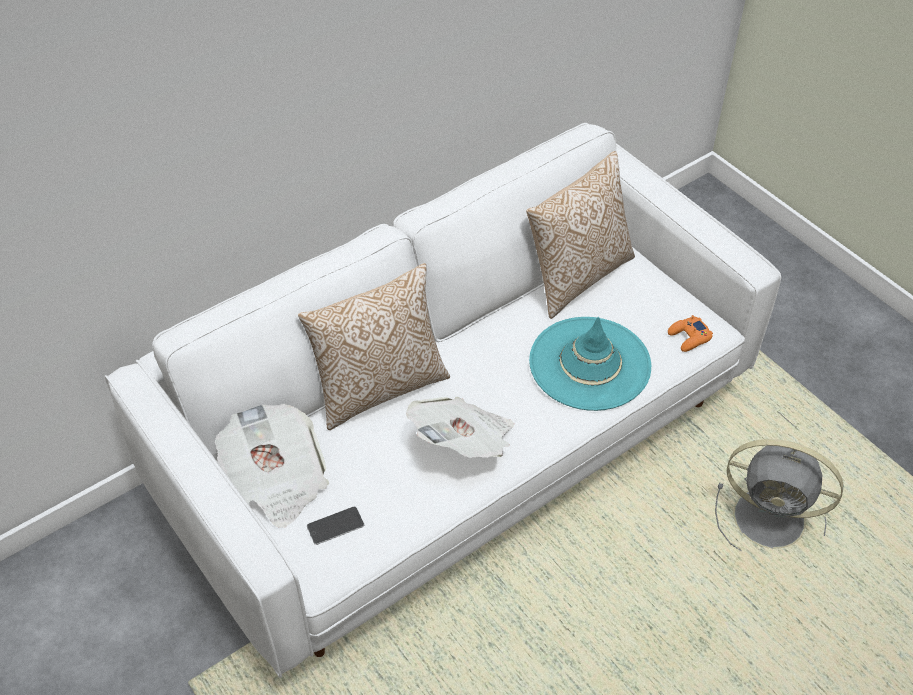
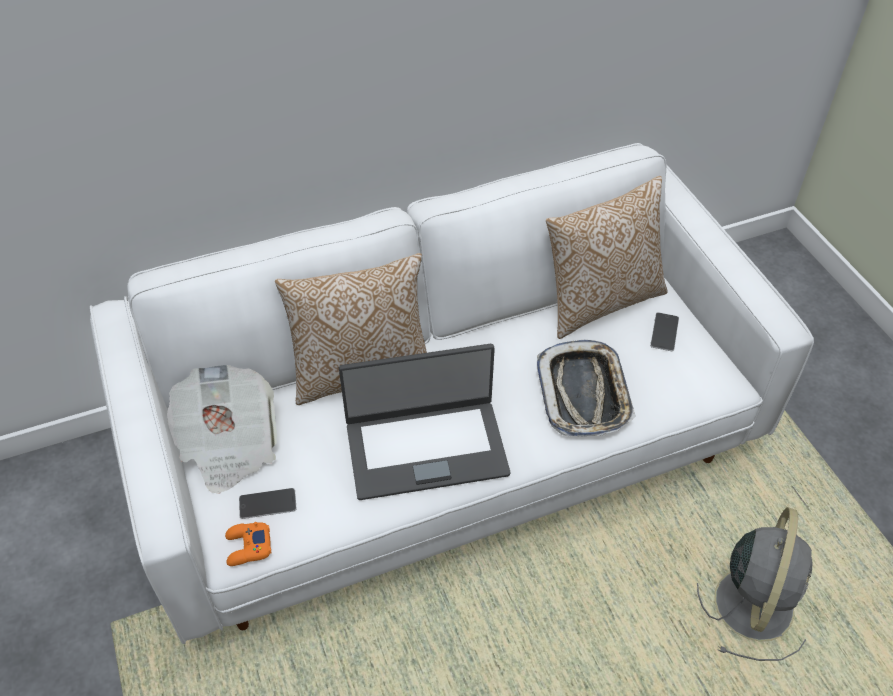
camera: 15 degrees right, 0 degrees up
(464, 443) = (426, 447): newspaper -> laptop
(590, 364) = (584, 393): turquoise hat -> tray
(643, 293) = (664, 332): none -> phone
(689, 337) = (700, 387): orange game controller -> orange game controller (248, 547)
(772, 519) = (754, 601): grey fan -> grey fan turned 105 degrees counterclockwise

